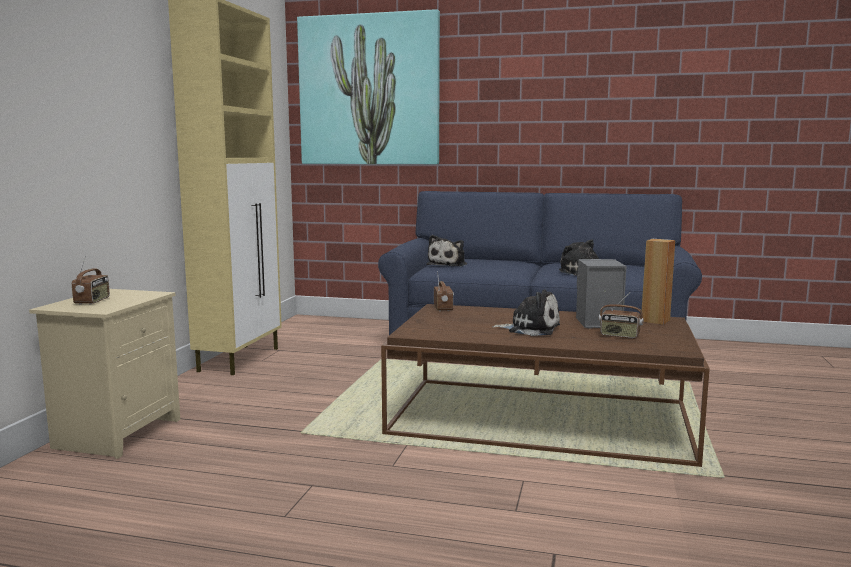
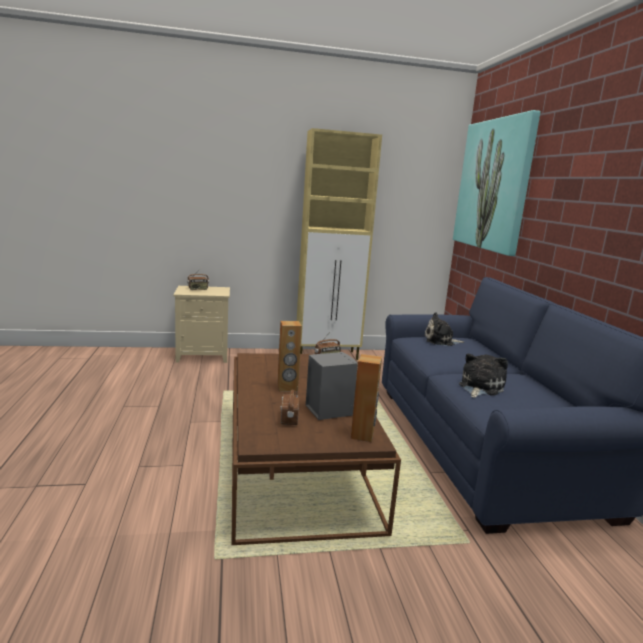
camera: 65 degrees right, 5 degrees up
(530, 329) = (287, 388): plush toy -> brown speaker

